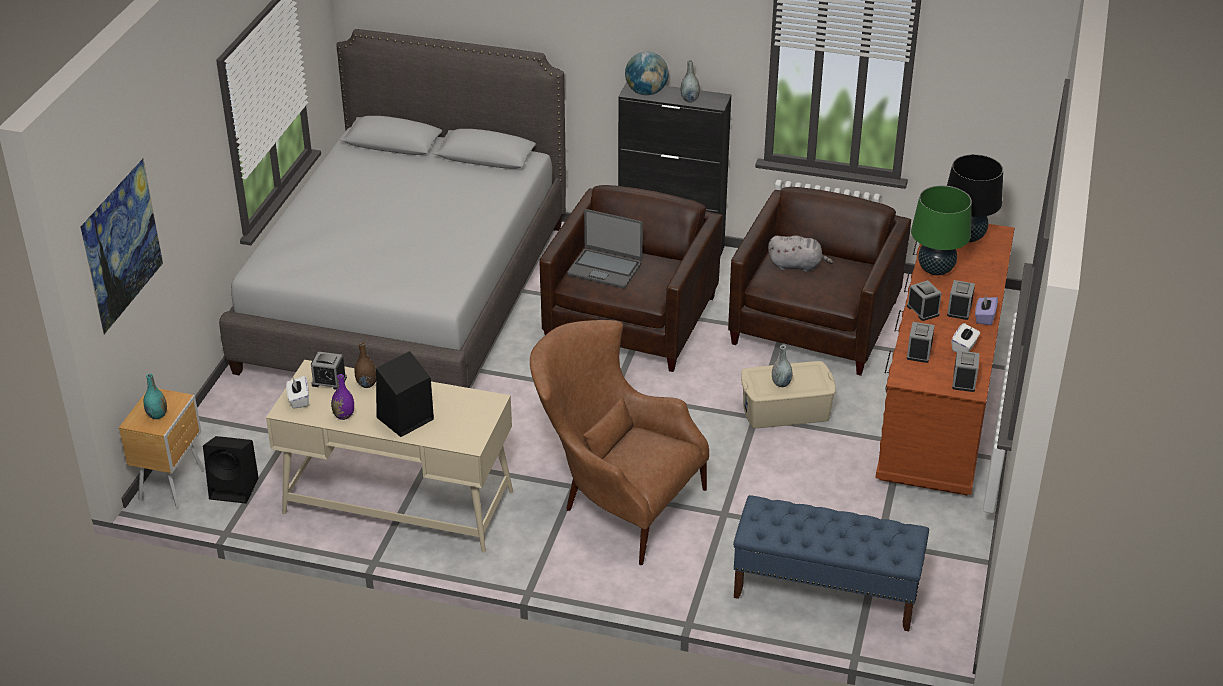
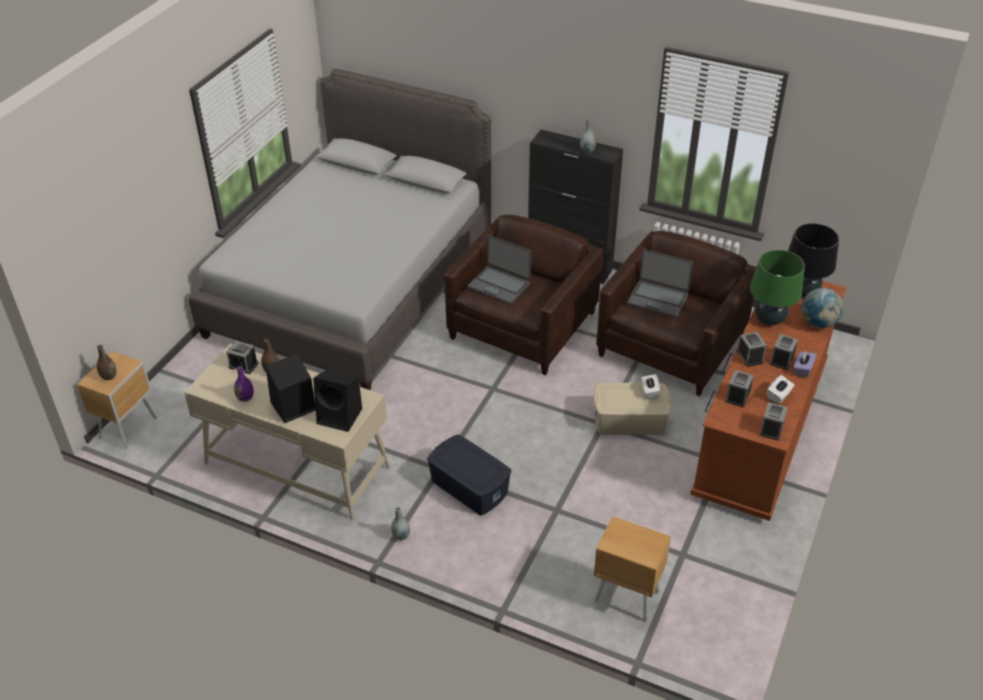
camera: 10 degrees right, 5 degrees up
(128, 272) = (88, 261): picture -> none
(157, 415) = (109, 376): turquoise vase -> brown vase
(235, 488) = (175, 437): black speaker -> black speaker (341, 416)
(298, 400) = (214, 379): white tissue box -> white tissue box (649, 392)
(614, 501) = (469, 486): brown armchair -> blue storage box
(646, 92) = (553, 141): globe -> globe (818, 323)
(781, 383) = (626, 400): grey vase -> grey vase (401, 536)
(797, 266) = (658, 299): grey plush toy -> laptop
(825, 591) = (625, 595): blue bench -> brown nightstand

